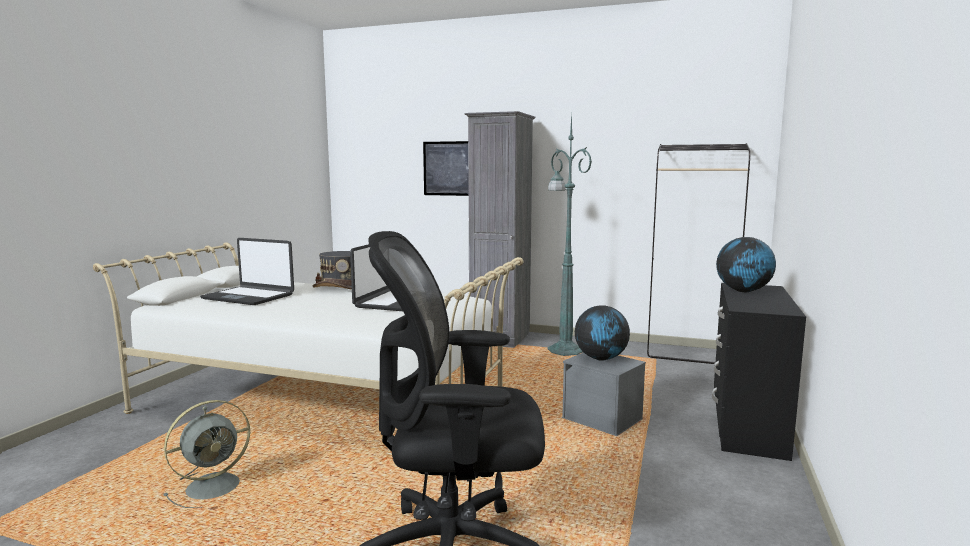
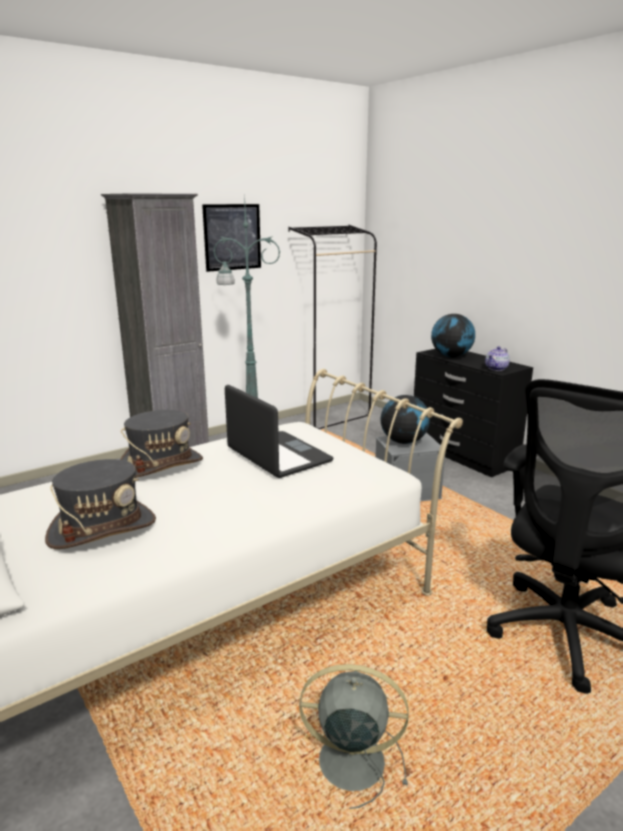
camera: 55 degrees left, 10 degrees up
(215, 486) = (348, 761): grey fan -> grey fan turned 75 degrees counterclockwise
(249, 297) = (102, 529): laptop -> grey hat
(448, 168) = (50, 264): picture -> picture (232, 237)
(749, 306) = (496, 368): none -> teapot

